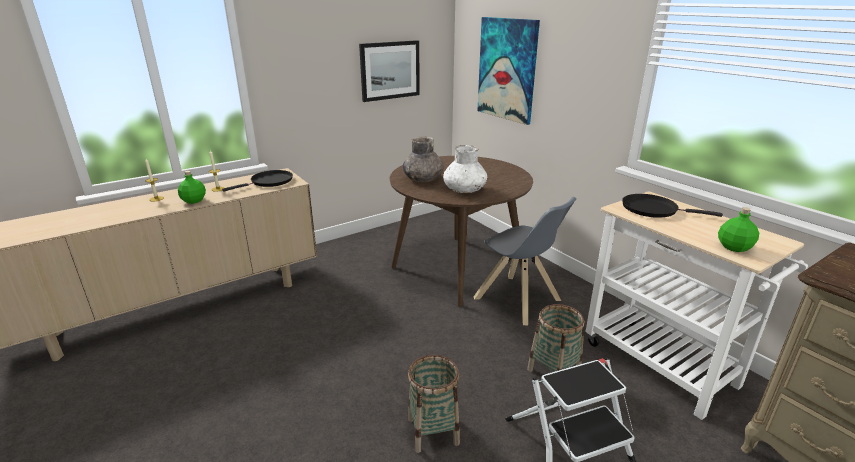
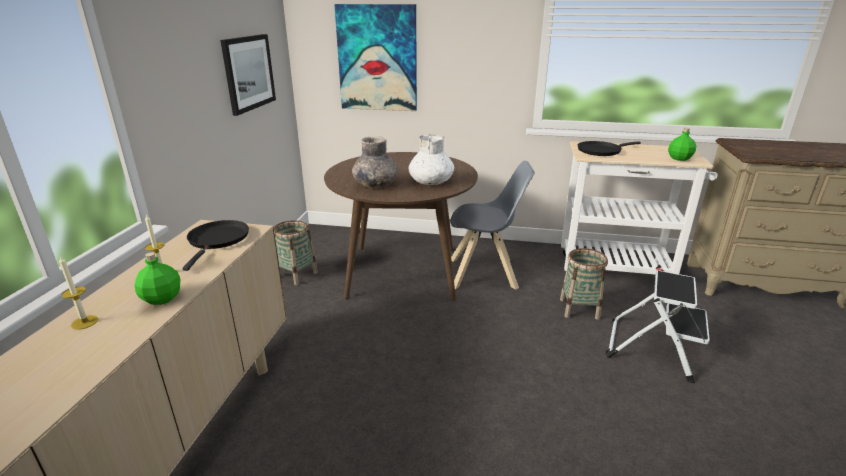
camera: 45 degrees left, 0 degrees up
(433, 431) = (585, 398): basket -> basket (296, 275)

